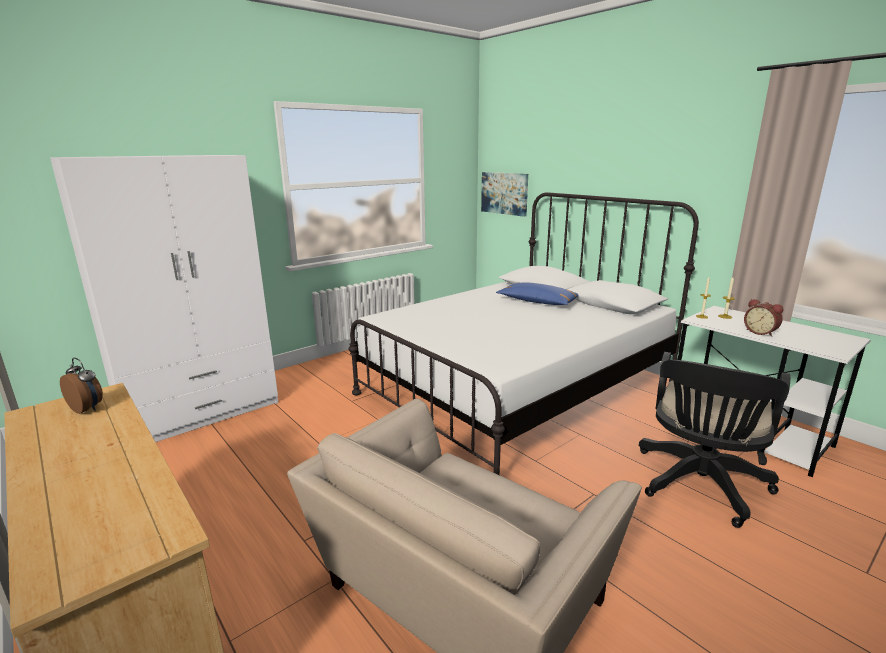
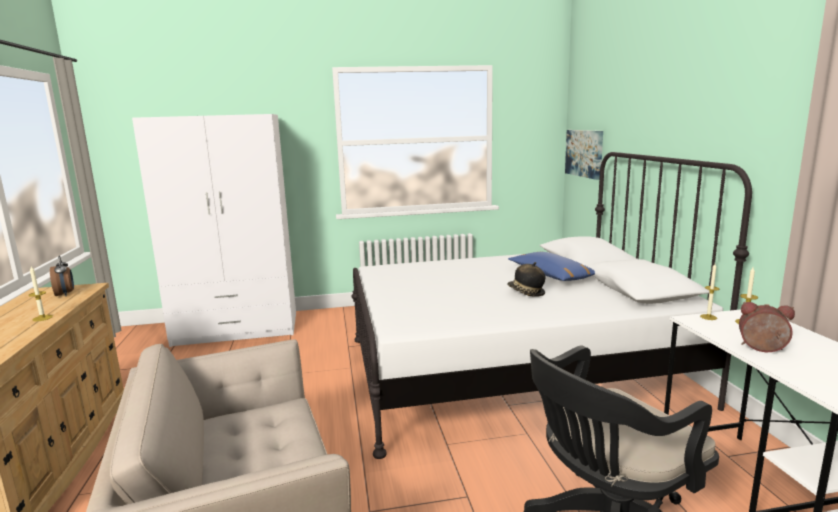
camera: 30 degrees right, 5 degrees down
(123, 443) = (42, 318): none -> candle
(543, 319) = (526, 293): none -> hat
(760, 332) = (762, 349): alarm clock -> alarm clock turned 120 degrees clockwise

